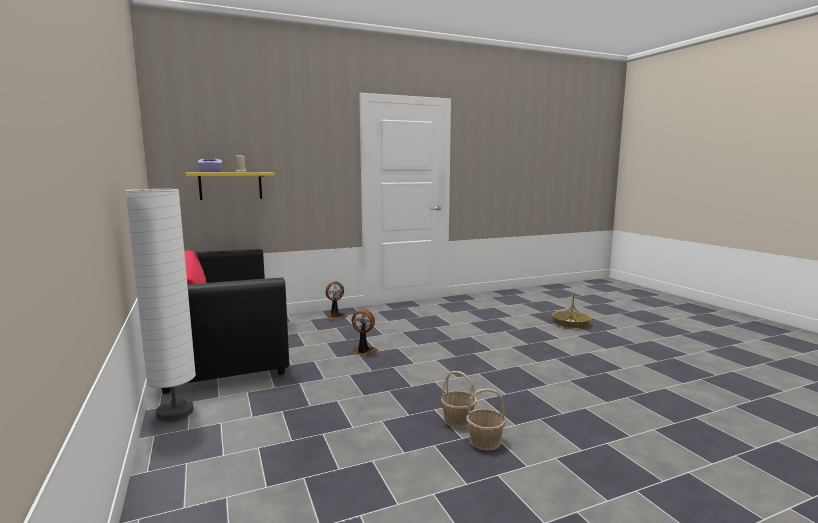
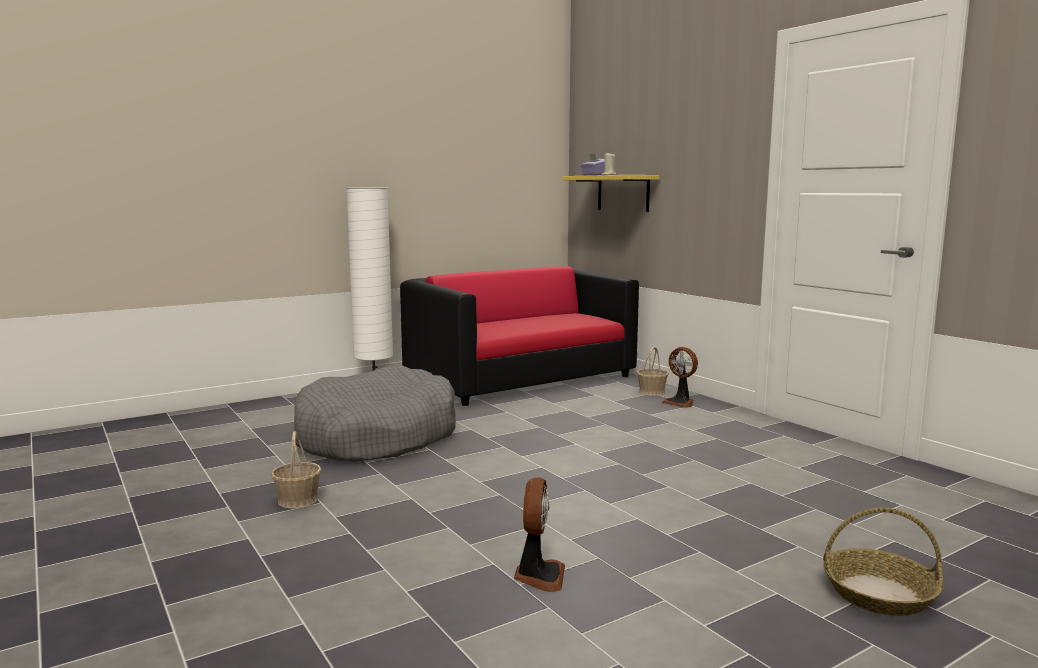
camera: 80 degrees right, 0 degrees up
(346, 411) = (376, 437): none -> grey dog bed
(364, 351) = (550, 428): fan -> fan (539, 576)
(458, 420) = (351, 485): basket -> basket (652, 392)

